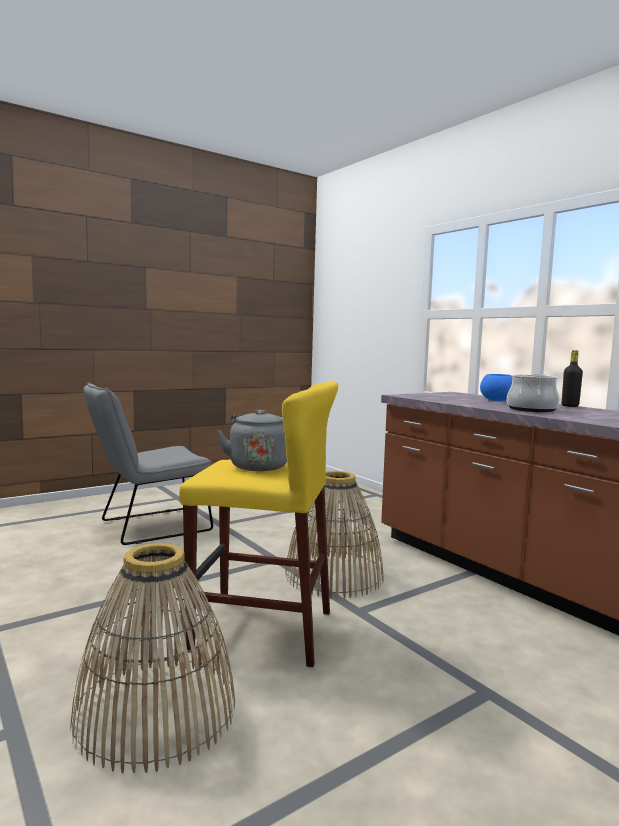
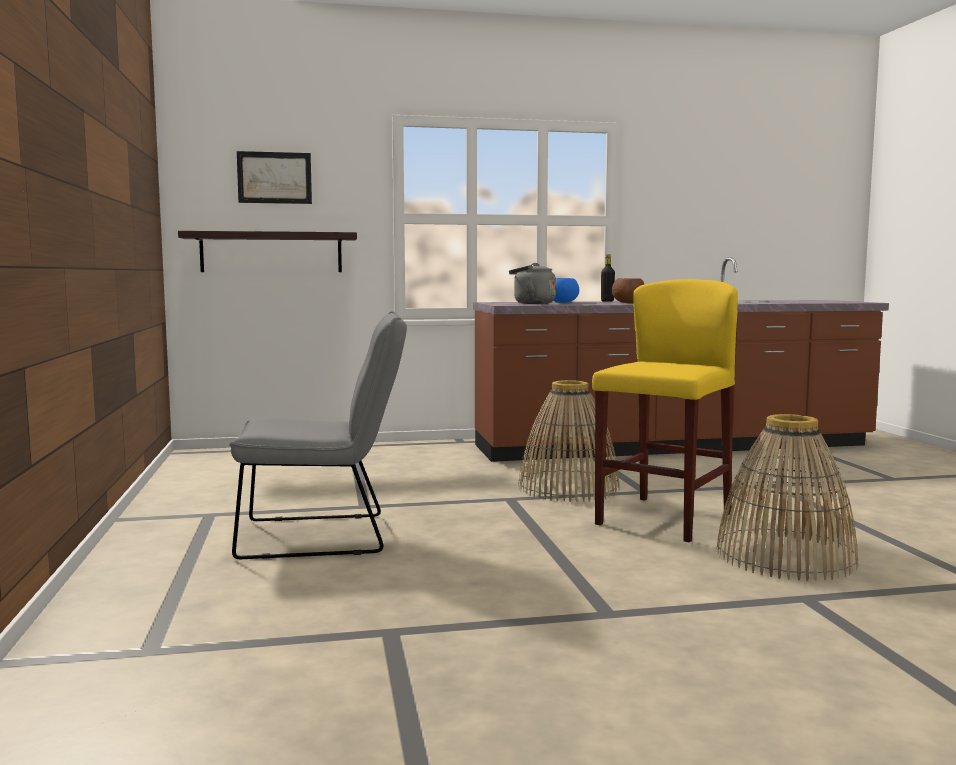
camera: 65 degrees left, 0 degrees up
(148, 527) = (325, 536): grey chair -> grey chair turned 90 degrees counterclockwise
(257, 466) = (656, 364): grey kettle -> grey kettle (531, 303)
(355, 342) = (271, 252): none -> shelf
(359, 288) = (274, 177): none -> picture
(532, 409) = (629, 303): cooking pot -> brown bowl

